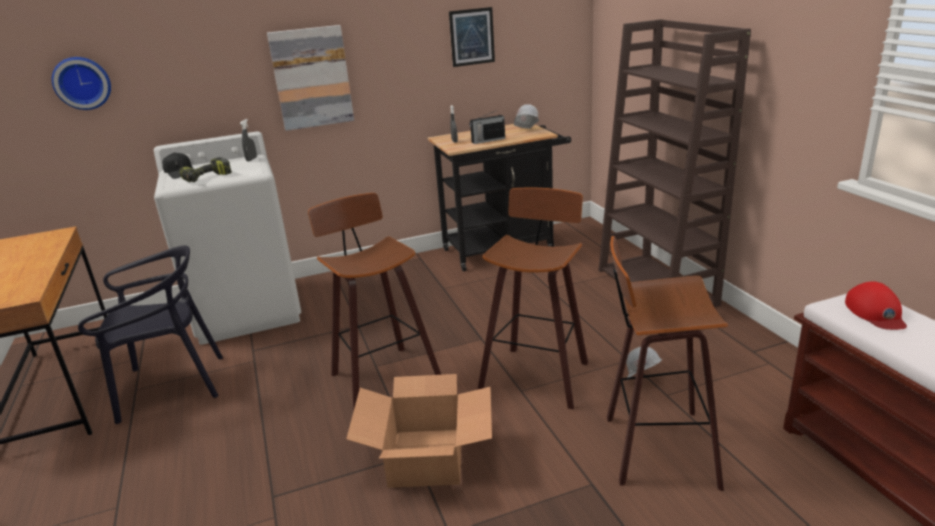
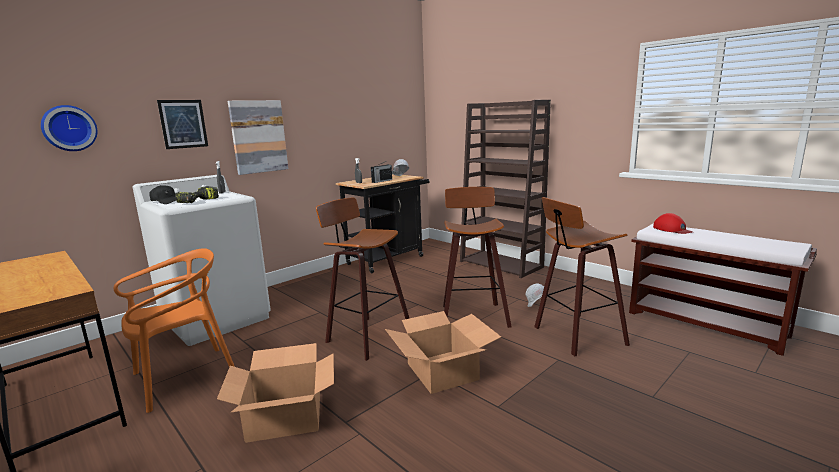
camera: 25 degrees left, 10 degrees down
(171, 386) = (184, 377): black chair -> orange chair
(223, 468) = (285, 416): none -> cardboard box
(472, 37) = (360, 116): picture -> picture (183, 124)

